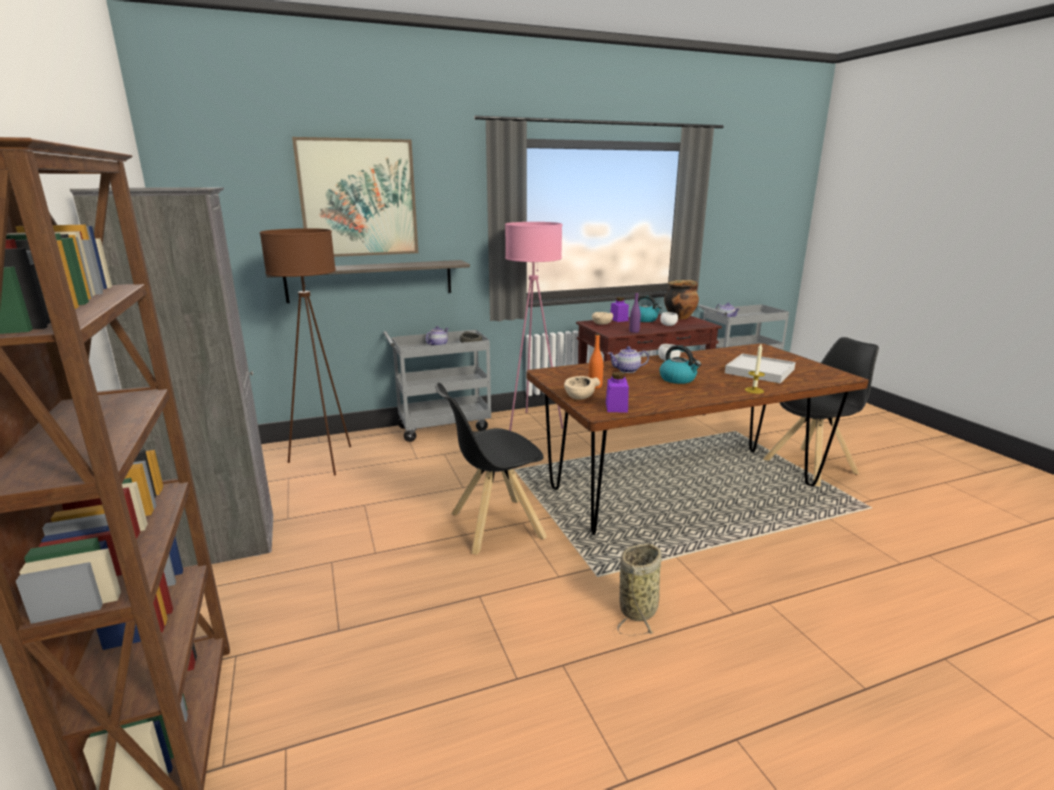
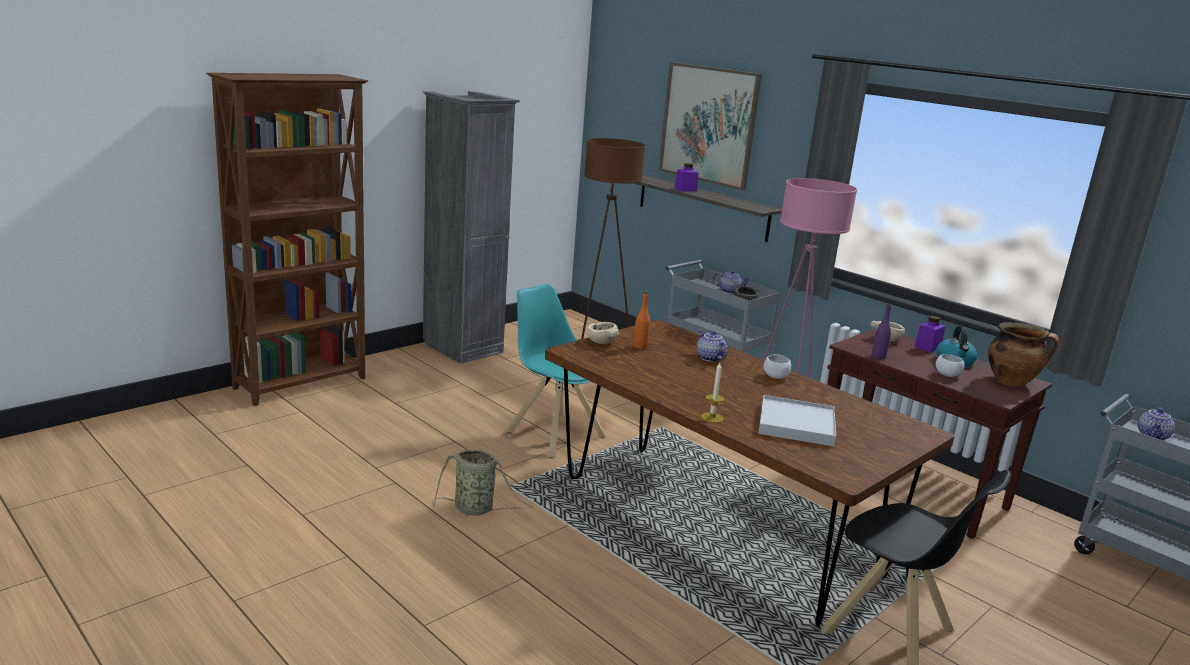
camera: 65 degrees right, 0 degrees up
(494, 525) = (554, 432): black chair -> turquoise chair
(616, 407) = (589, 356): purple jar -> purple jar (685, 189)
(678, 379) = (707, 381): kettle -> none

